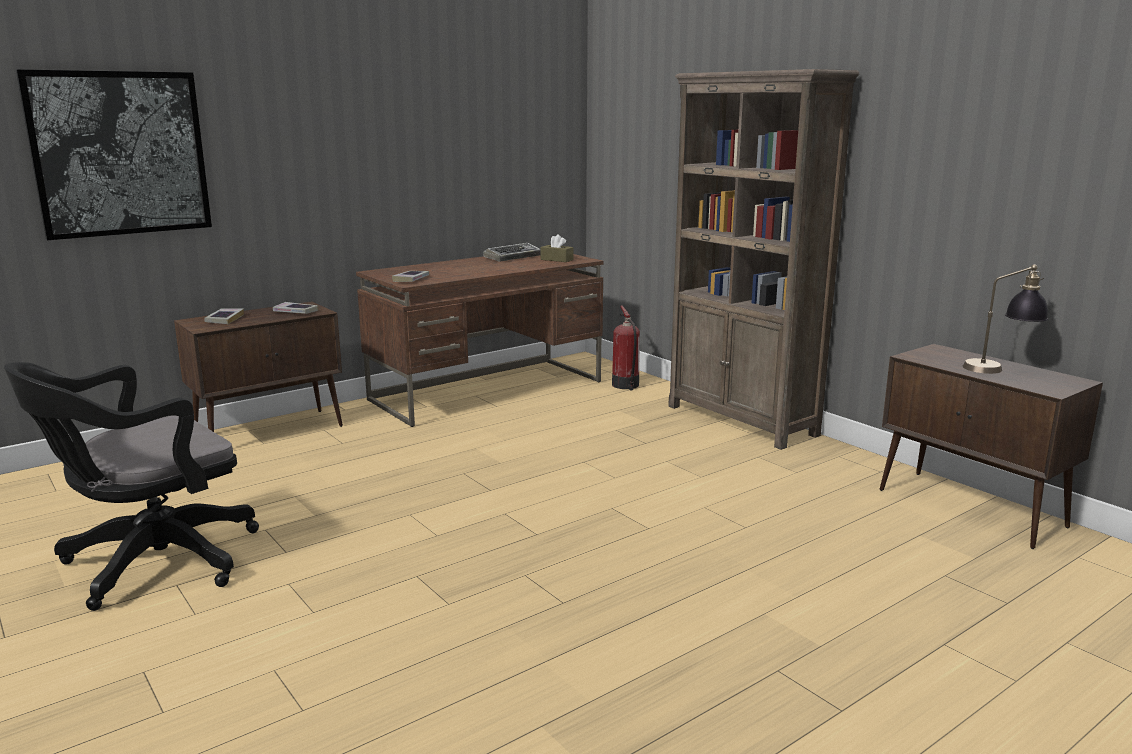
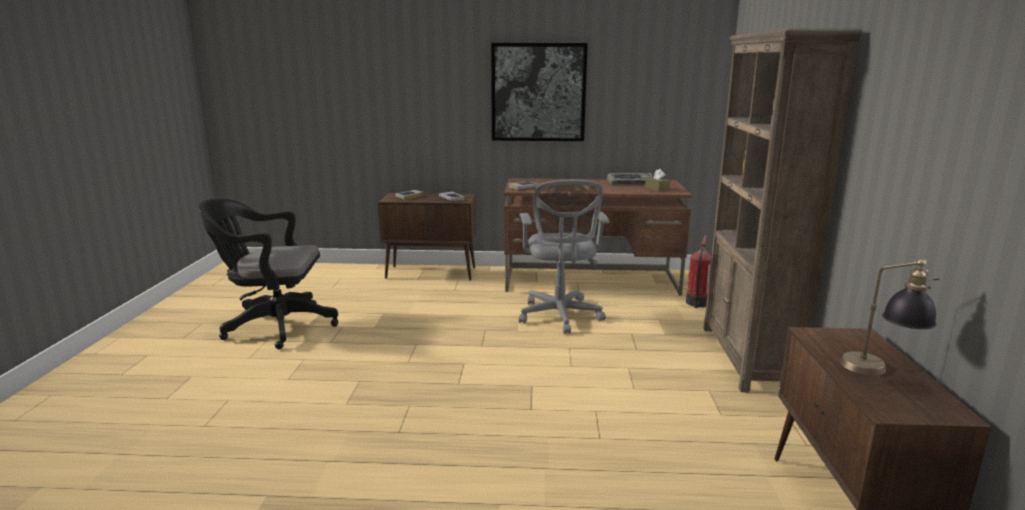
camera: 40 degrees right, 0 degrees up
(120, 154) = (368, 90): picture -> picture (538, 92)
(520, 435) = (560, 317): none -> grey office chair

